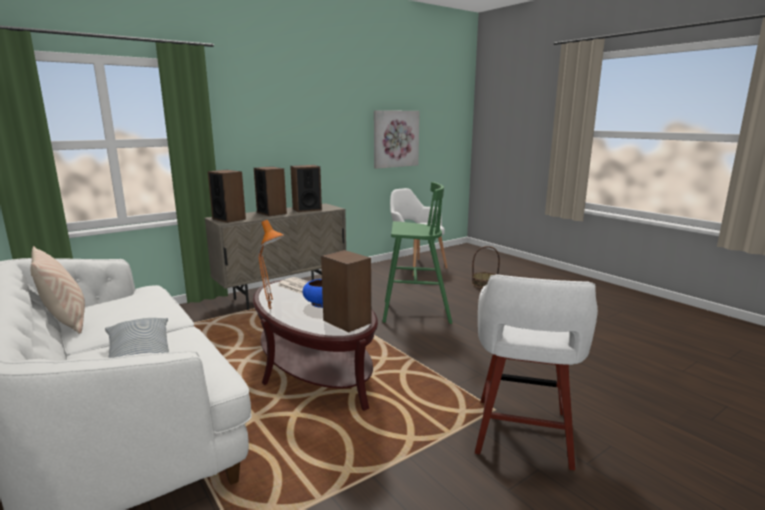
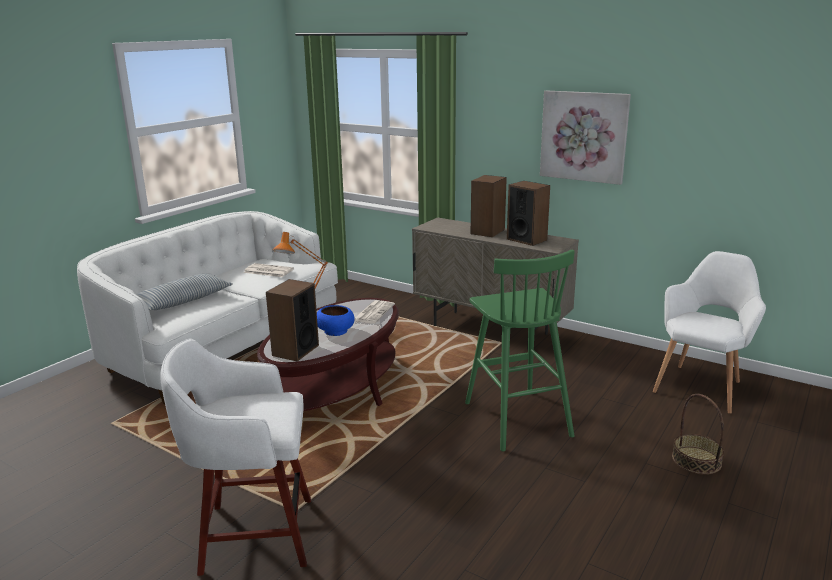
camera: 70 degrees right, 5 degrees up
(66, 322) = (241, 264): beige pillow -> none
(132, 307) = (268, 271): none -> newspaper
(229, 219) = (440, 225): speaker -> none
(395, 139) = (746, 167): picture -> picture (584, 136)

